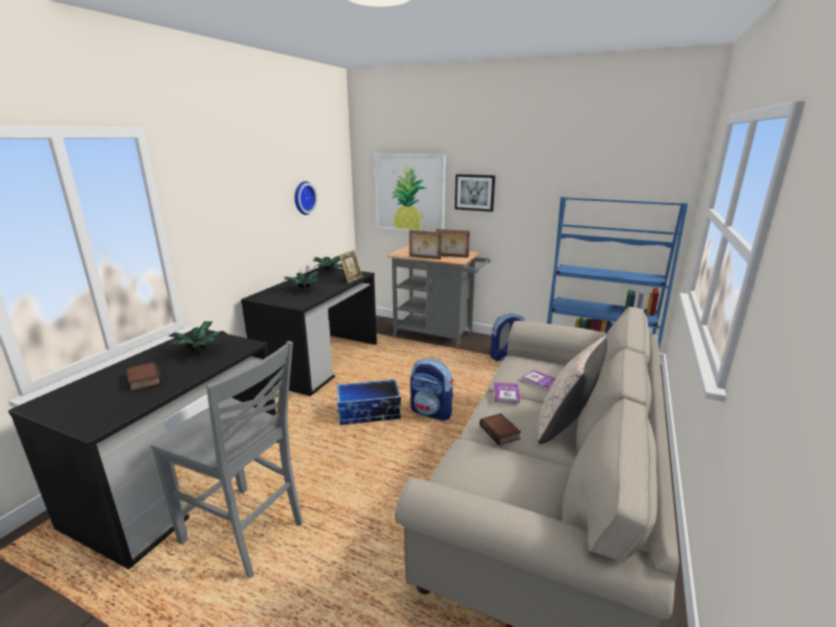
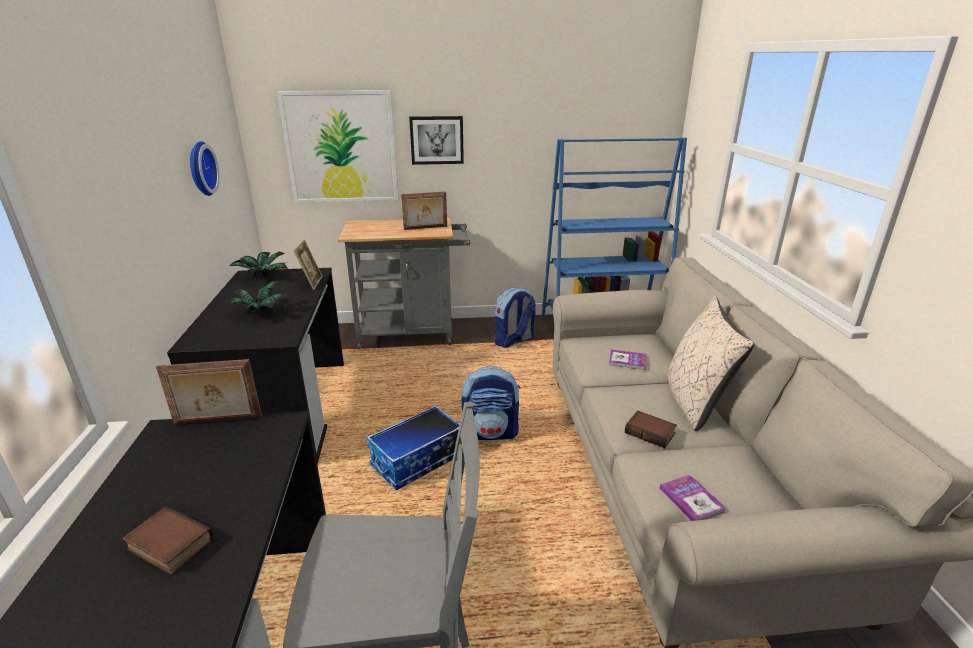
camera: 30 degrees left, 5 degrees up
(198, 352) = (210, 462): potted plant -> none
(424, 258) = (394, 235): picture frame -> picture frame (218, 421)
(506, 393) = (611, 385): book -> book (691, 500)

